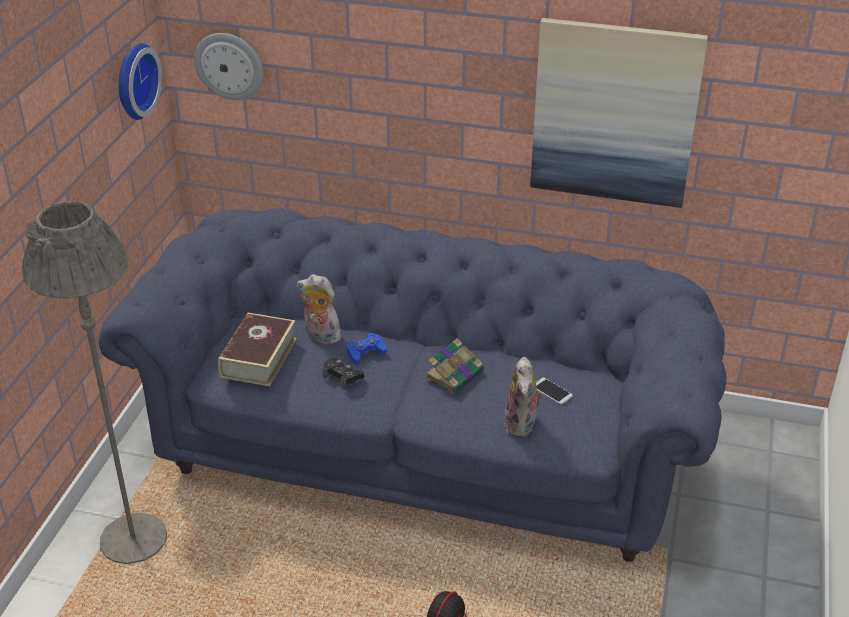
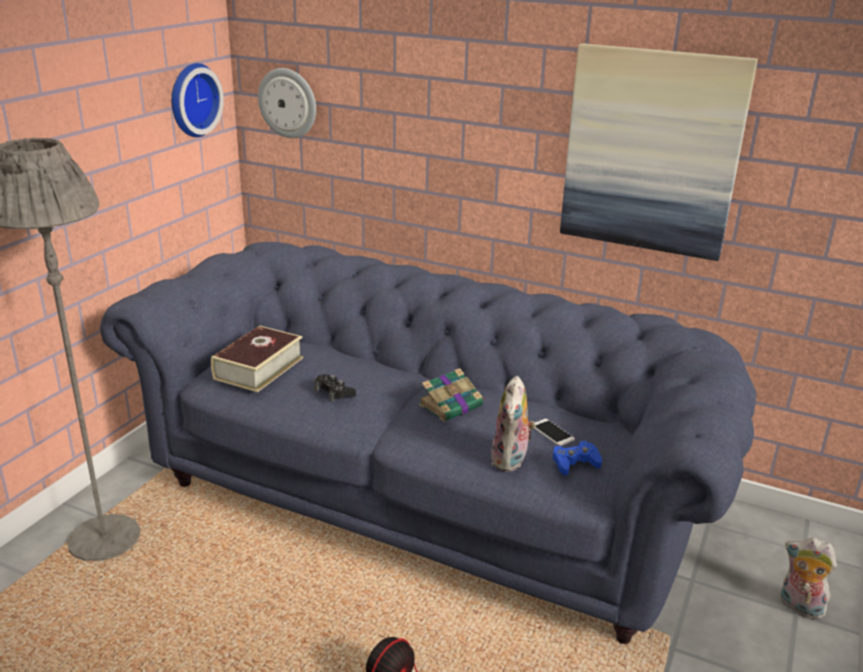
camera: 10 degrees right, 10 degrees down
(320, 336) = (327, 359): plush toy -> plush toy (799, 607)
(365, 352) = (366, 376): blue game controller -> blue game controller (575, 463)

